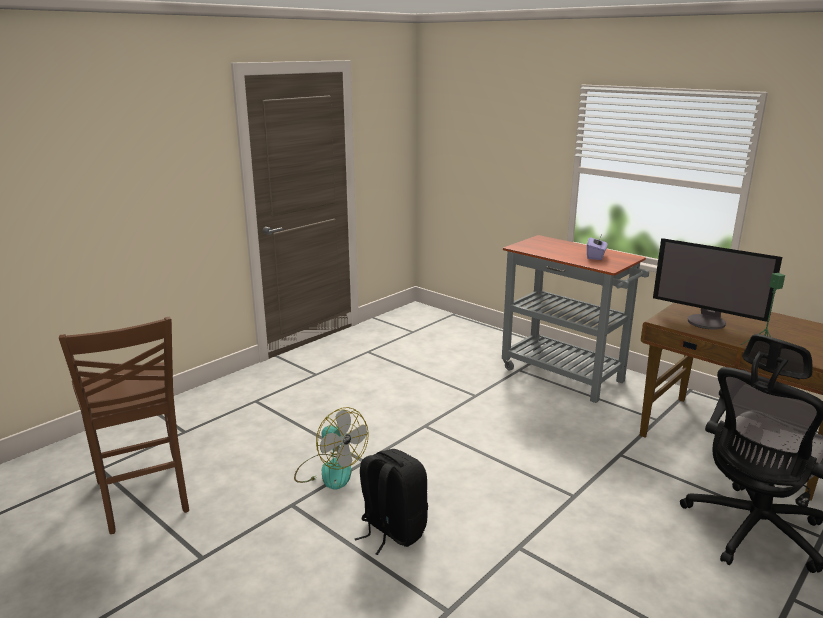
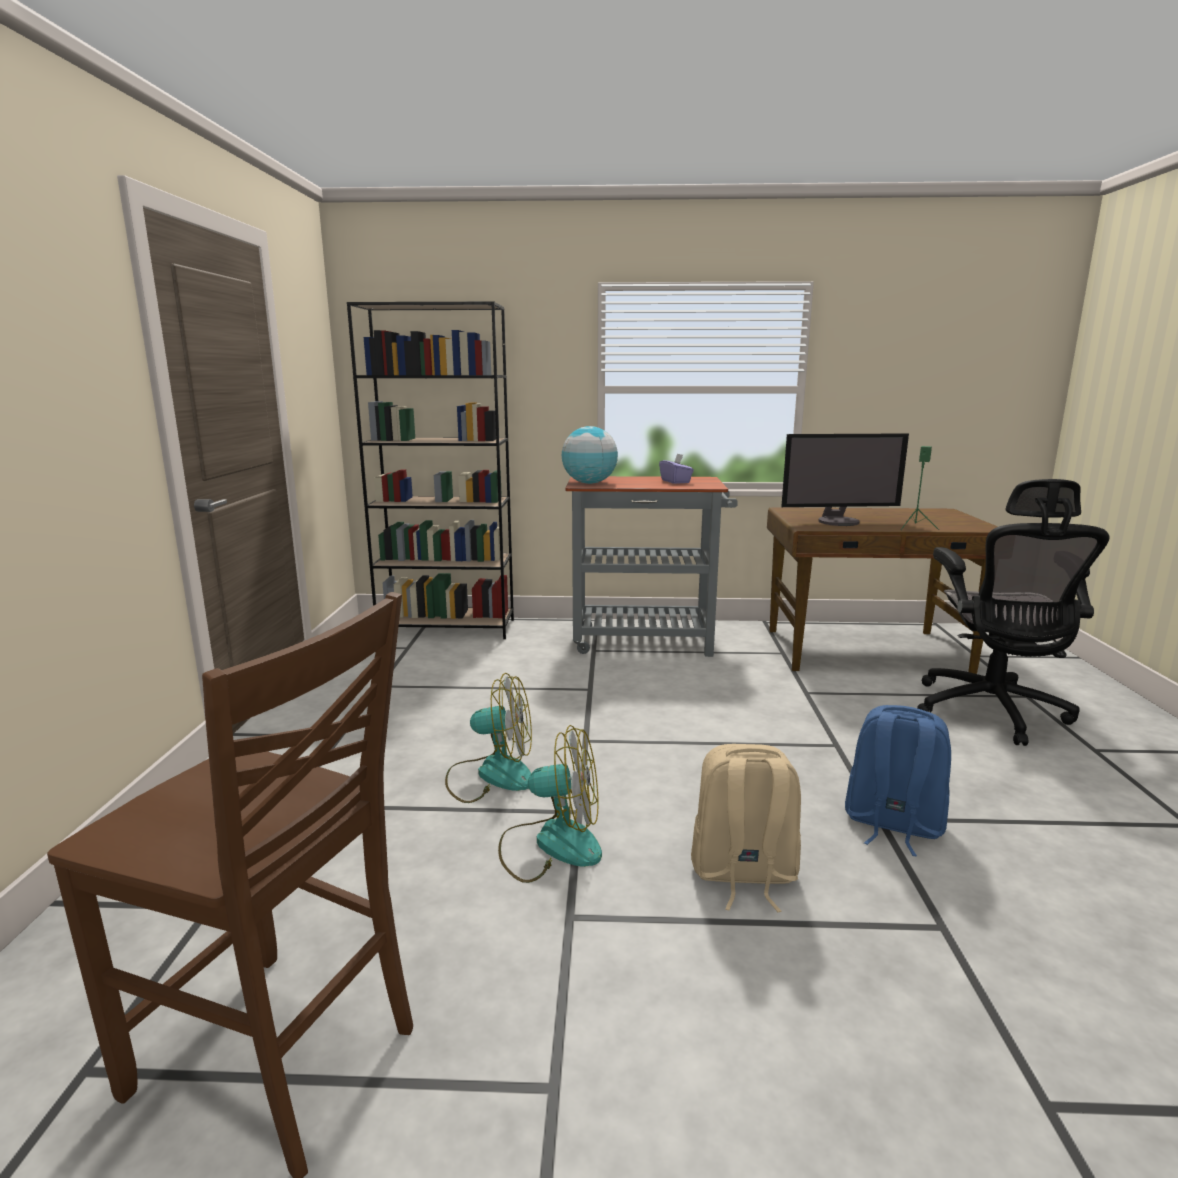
camera: 40 degrees left, 5 degrees down
(352, 424) = (491, 775): none -> fan
(391, 531) = (743, 875): black backpack -> beige backpack
(453, 325) = (448, 628): none -> beige bookcase
(519, 554) = (892, 824): none -> blue backpack
(529, 246) = (589, 483): none -> globe

